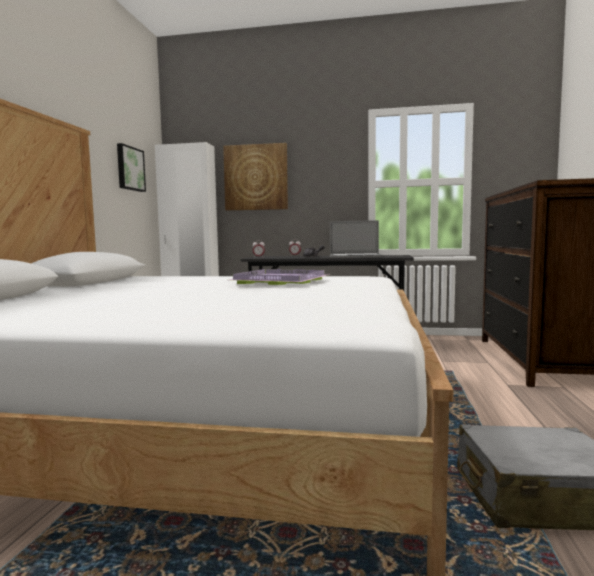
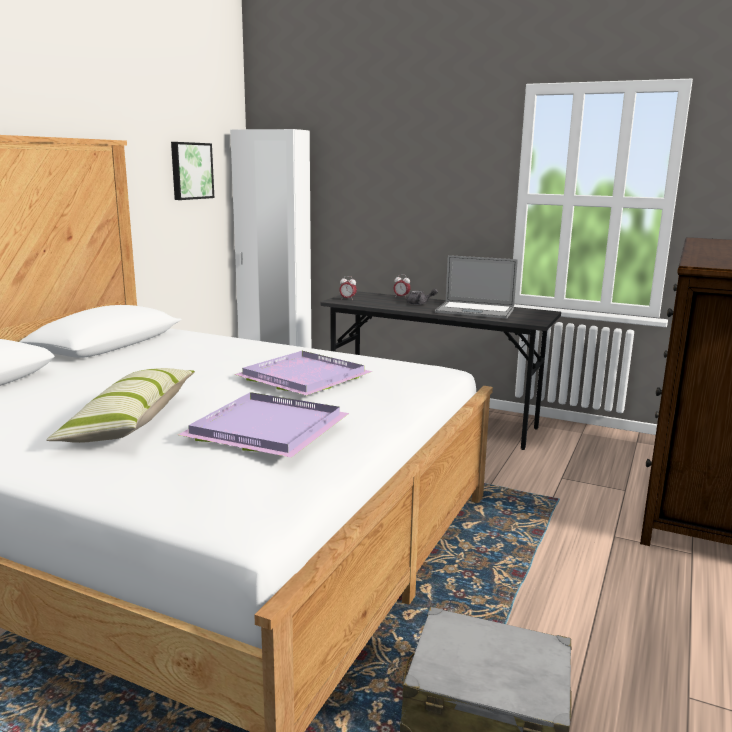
camera: 15 degrees right, 10 degrees up
(170, 300) = (130, 421): none -> pillow
(256, 177) = (363, 177): picture -> none
(299, 292) = (264, 429): none -> purple tray

